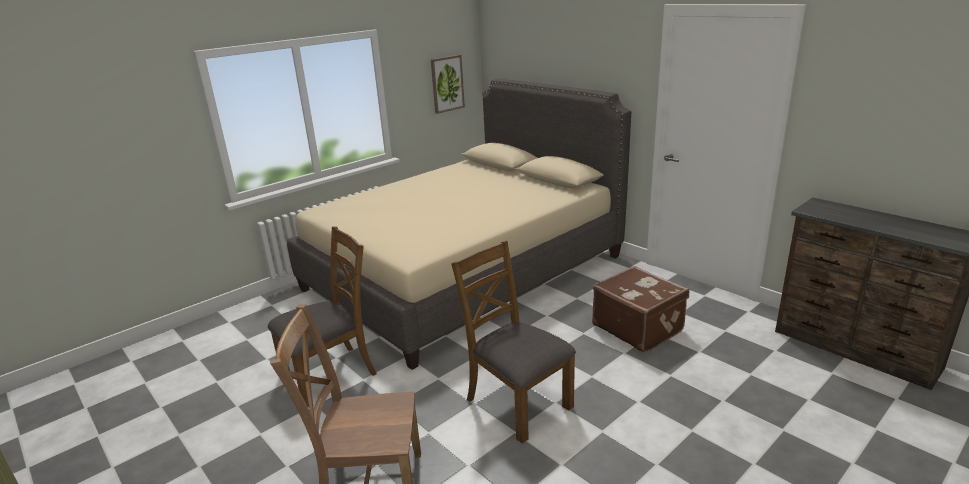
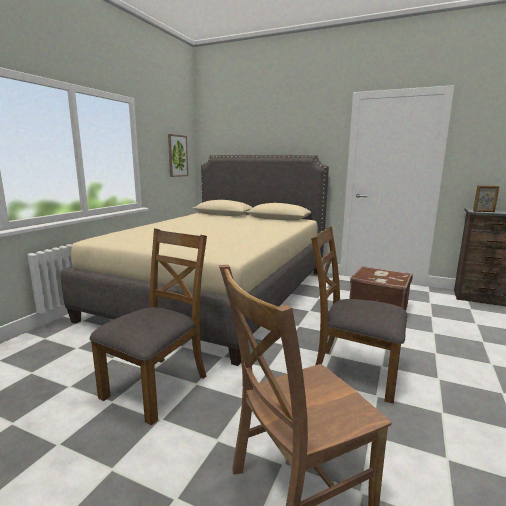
camera: 25 degrees left, 10 degrees down
(816, 213) = (484, 211): none -> picture frame

